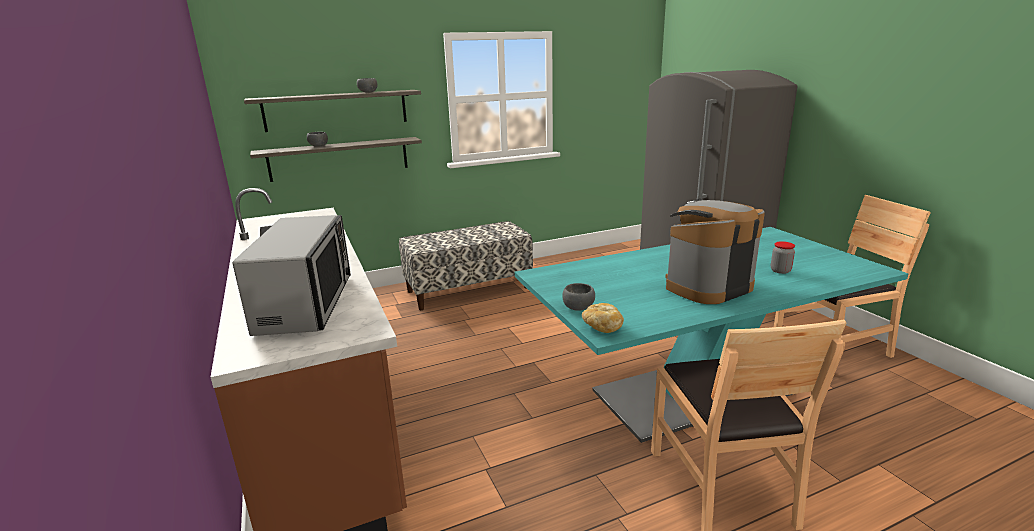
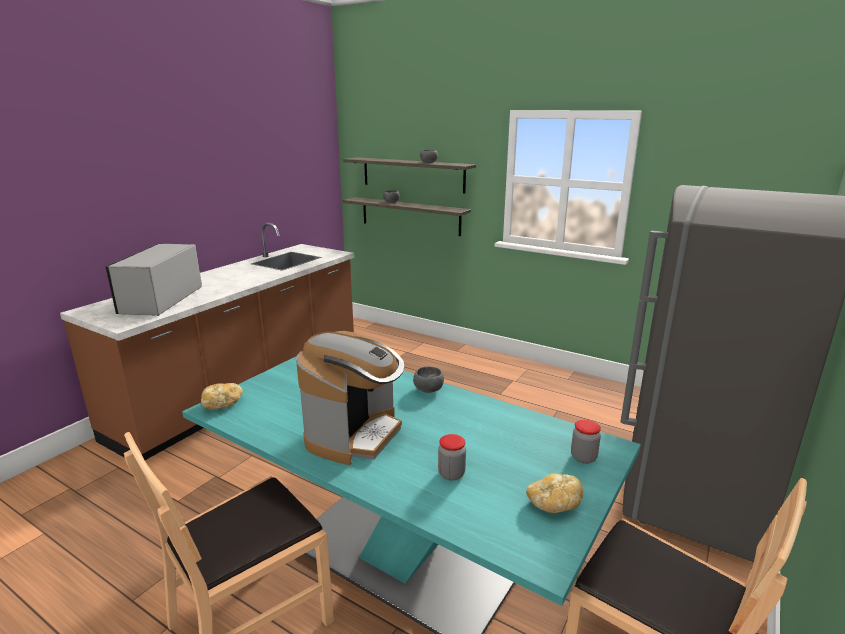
camera: 55 degrees right, 0 degrees up
(307, 303) = (161, 300): microwave -> microwave turned 135 degrees clockwise
(468, 289) = (469, 368): bench -> none
(579, 307) = (257, 386): grey bowl -> grey bowl (429, 390)
(707, 286) = (355, 434): coffee machine -> coffee machine turned 90 degrees clockwise
(779, 239) = (583, 457): none -> jar
(825, 256) = (554, 504): none -> bread

